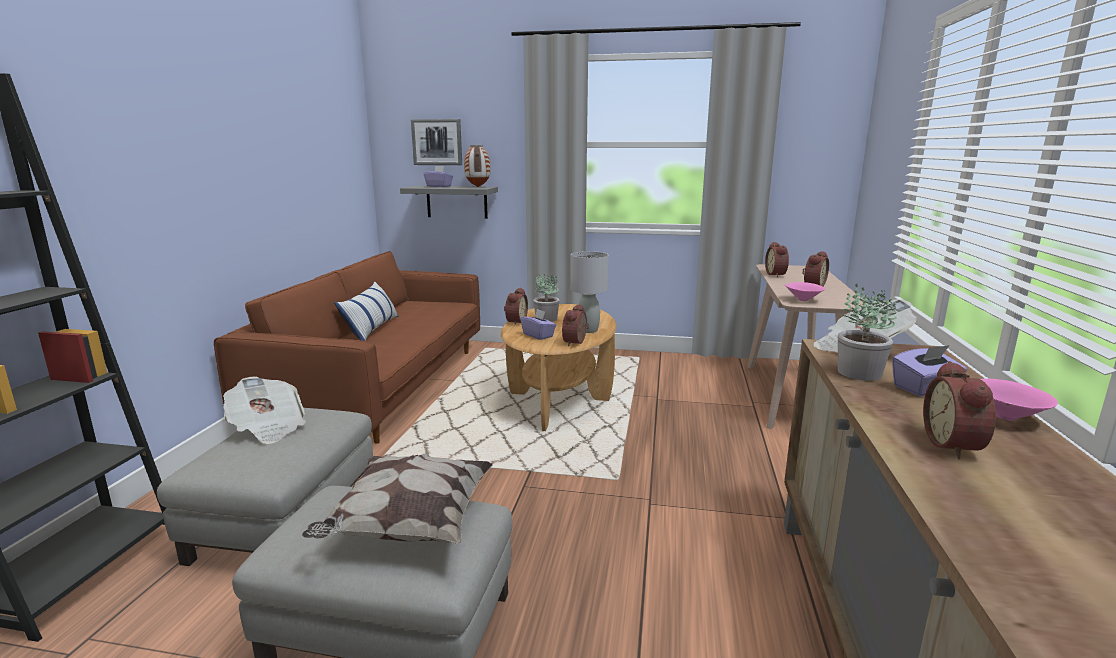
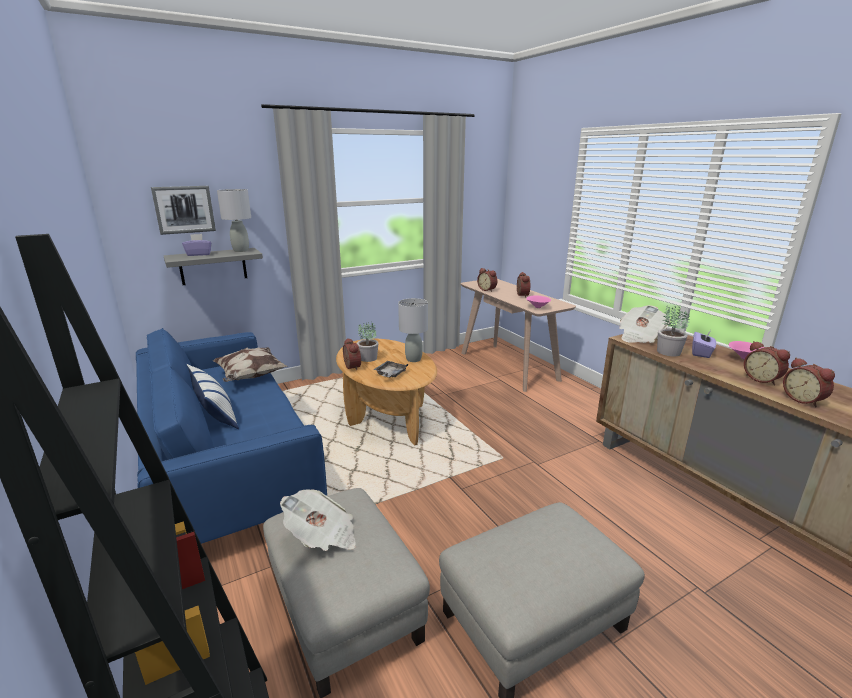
camera: 40 degrees left, 5 degrees up
(381, 386) = (228, 462): brown sofa -> blue sofa
(408, 526) = (556, 543): pillow -> pillow (250, 376)
(477, 187) = (240, 250): vase -> grey table lamp
(538, 335) = (390, 374): purple tissue box -> grey tray
(576, 342) = (425, 371): alarm clock -> alarm clock (803, 400)

